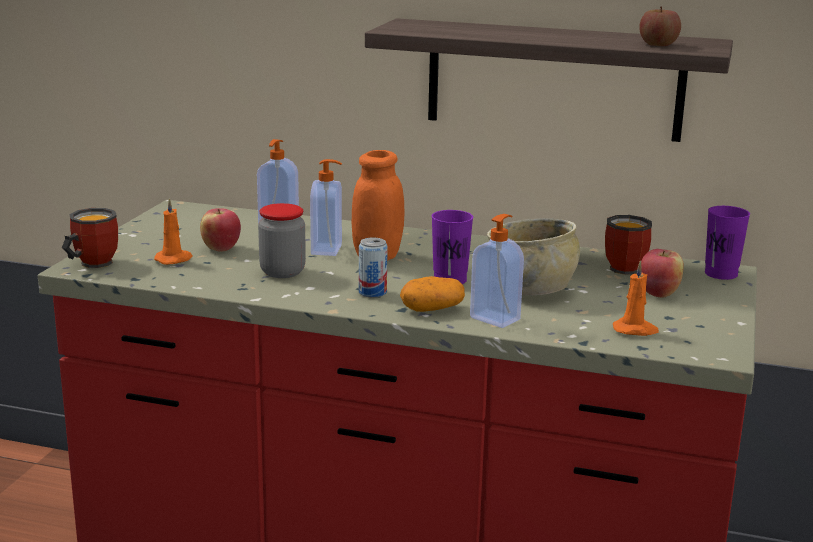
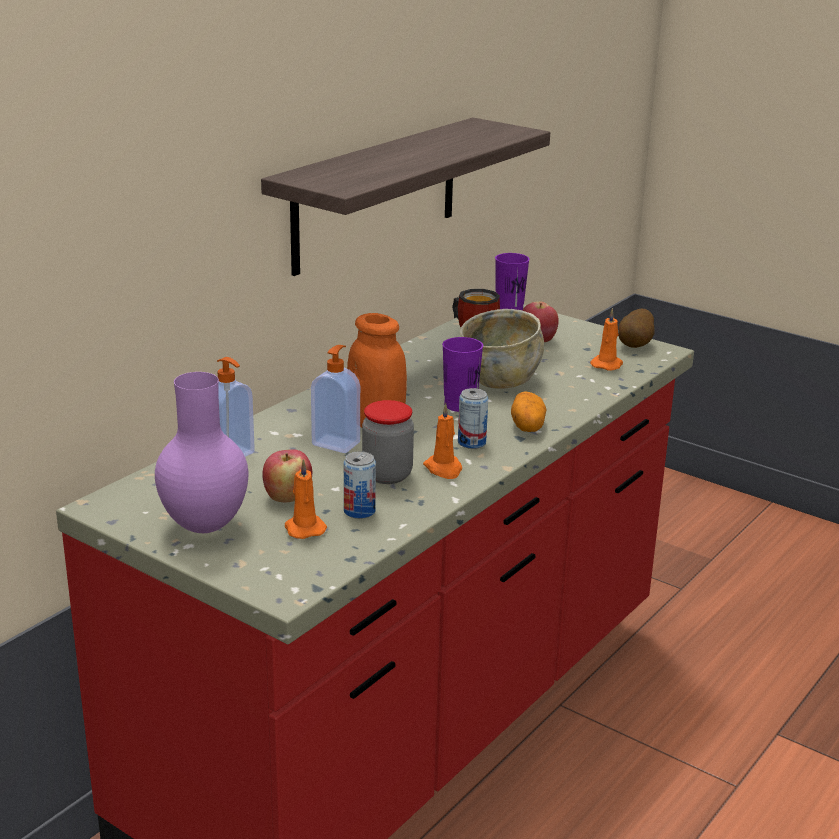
camera: 70 degrees left, 5 degrees up
(90, 264) = (279, 582): mug -> none
(160, 234) = (203, 527): none -> purple vase
(212, 271) = (359, 511): none -> can
(309, 289) = (444, 469): none -> orange candle
(496, 318) = (560, 405): soap dispenser -> none
(658, 44) = (488, 136): apple -> none
(715, 340) = (636, 345): none -> potato

